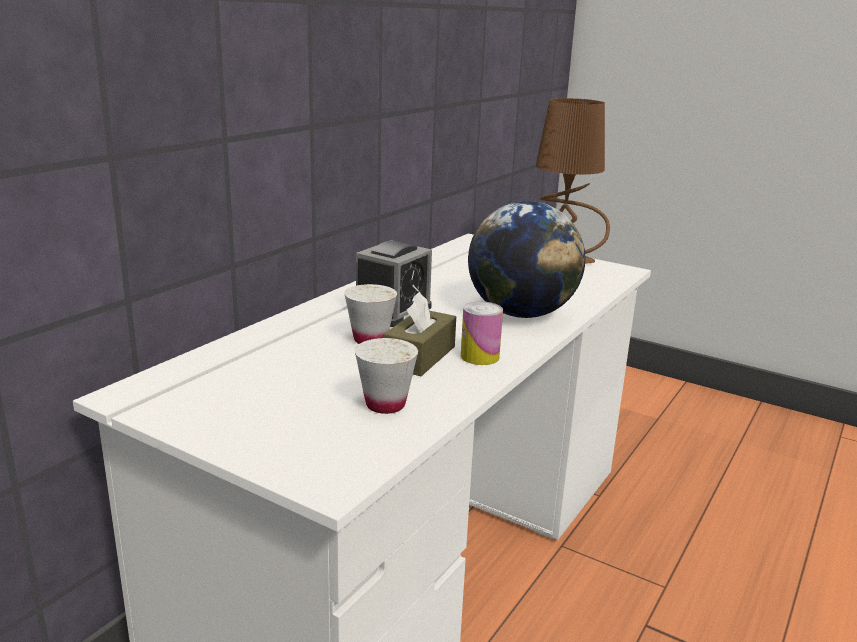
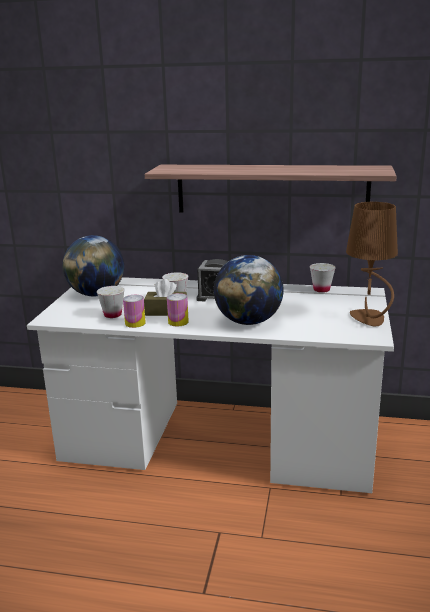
camera: 70 degrees right, 0 degrees up
(236, 404) = (96, 294): none -> globe
(367, 109) = (271, 189): none -> shelf
(440, 256) = (321, 290): none -> white cup
(453, 391) = (135, 323): none -> can

